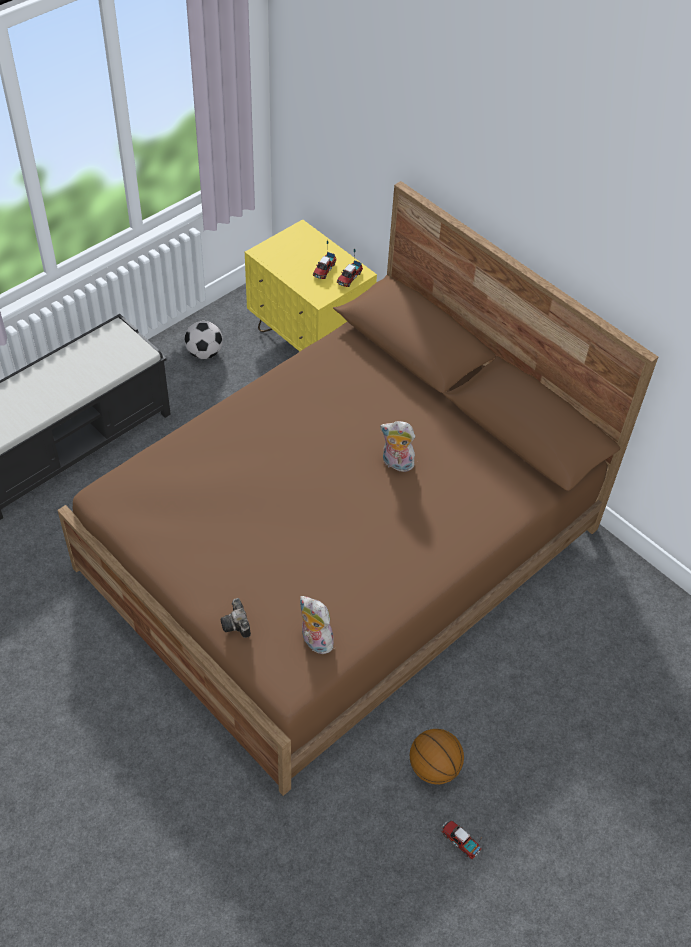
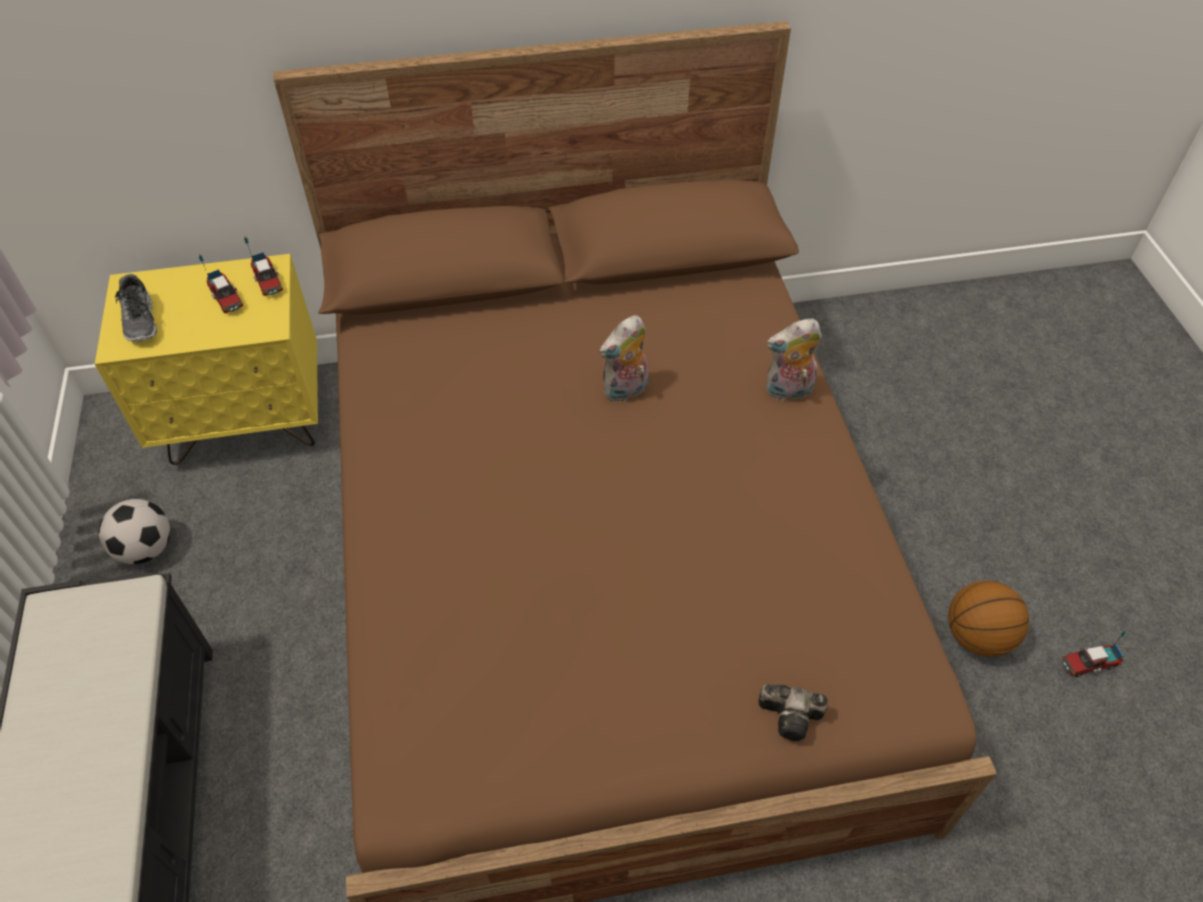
camera: 55 degrees left, 0 degrees up
(283, 249) = (141, 320): none -> shoe
(314, 641) = (870, 630): plush toy -> plush toy (788, 391)

